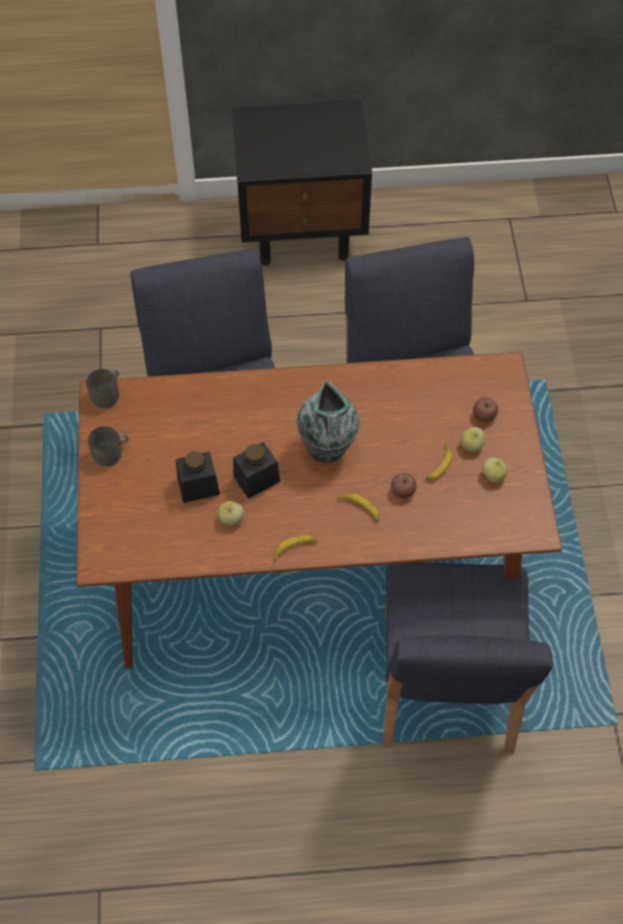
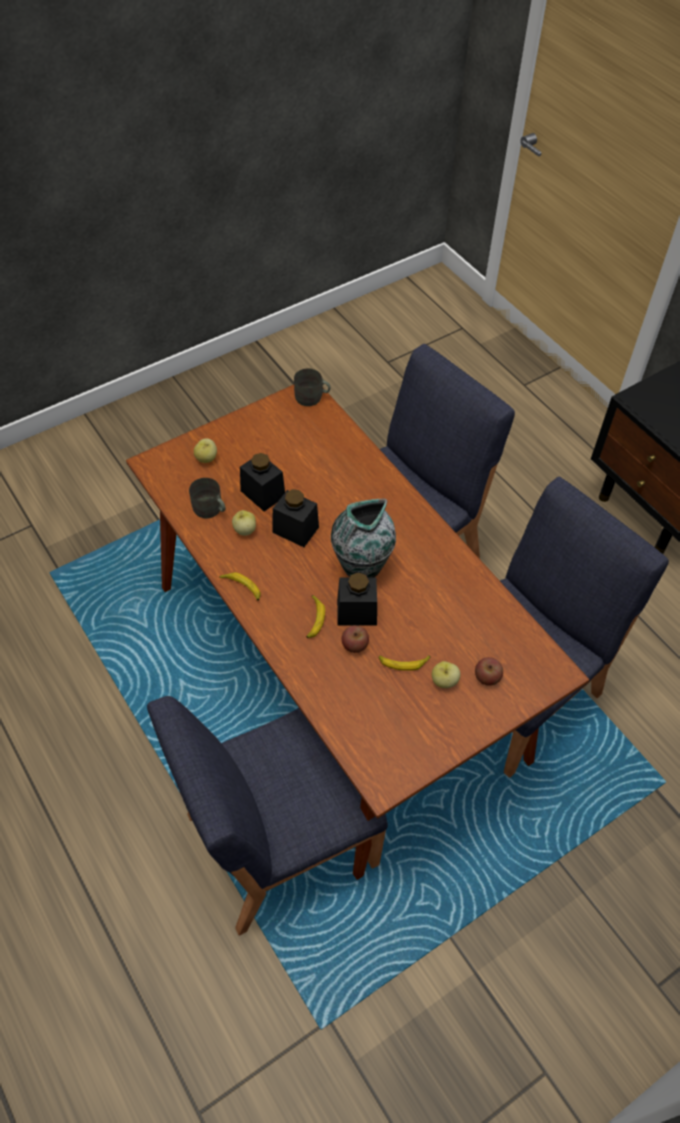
camera: 60 degrees right, 5 degrees down
(111, 453) = (258, 425): grey mug -> grey mug (210, 510)
(371, 474) = (357, 612): none -> black jar
(493, 475) = (422, 715): apple -> apple (206, 458)

